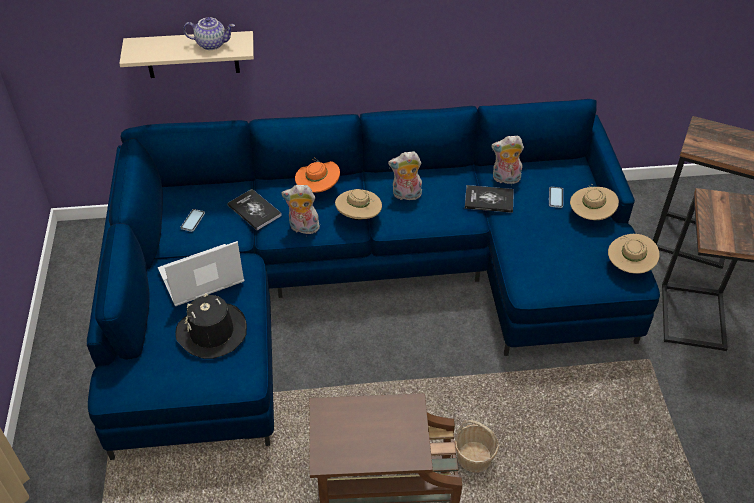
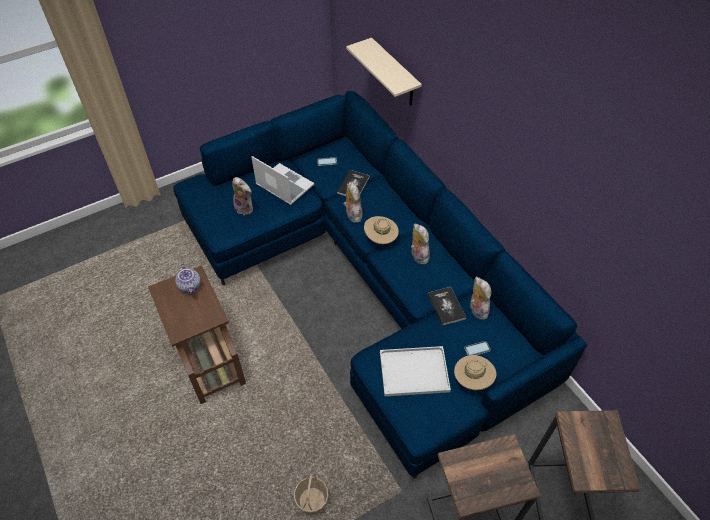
camera: 65 degrees right, 5 degrees up
(212, 44) = (393, 72): teapot -> teapot (190, 286)
(212, 332) = (245, 208): black hat -> plush toy
(318, 188) = (393, 207): orange hat -> none
(474, 457) = (259, 397): basket -> basket (312, 501)
(561, 255) = (415, 371): none -> white tray
(629, 266) = (431, 423): beige hat -> none

